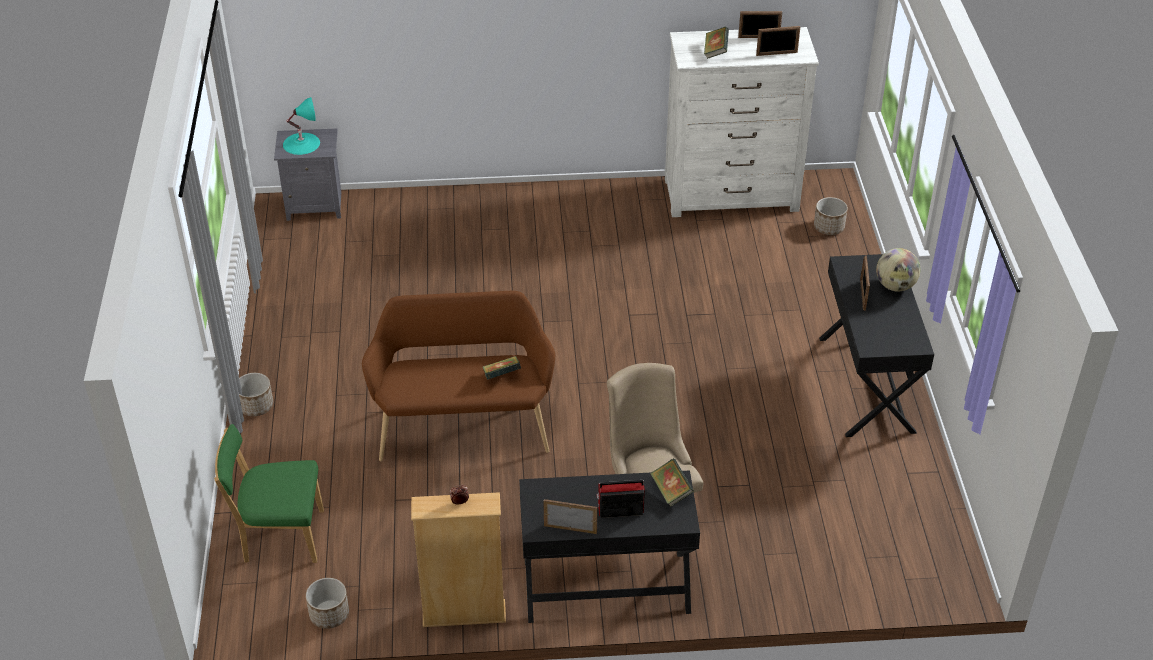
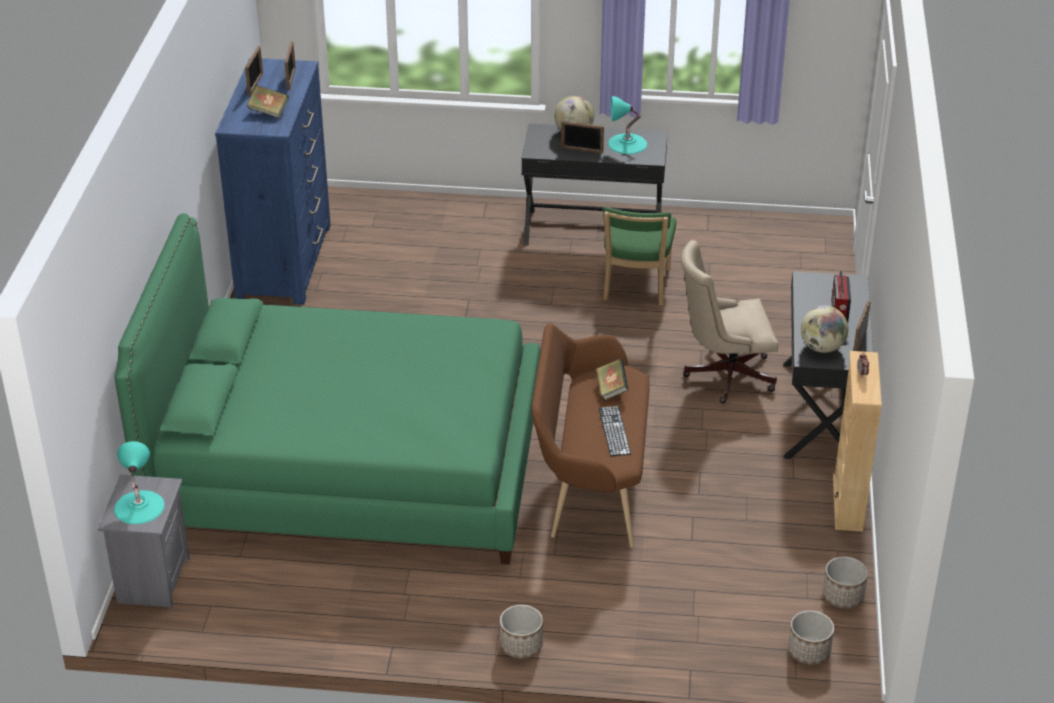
camera: 80 degrees left, 5 degrees down
(279, 536) = (732, 630): green chair -> green chair (635, 287)
(440, 384) = (614, 431): none -> keyboard
(460, 278) = (348, 465): none -> green bed
(555, 499) = (822, 347): none -> globe
(671, 491) = (818, 283): book -> none
(731, 195) = (285, 261): white dresser -> blue dresser
(828, 227) = (363, 213): planter -> planter (809, 651)
(891, 326) = (627, 144): none -> turquoise table lamp

